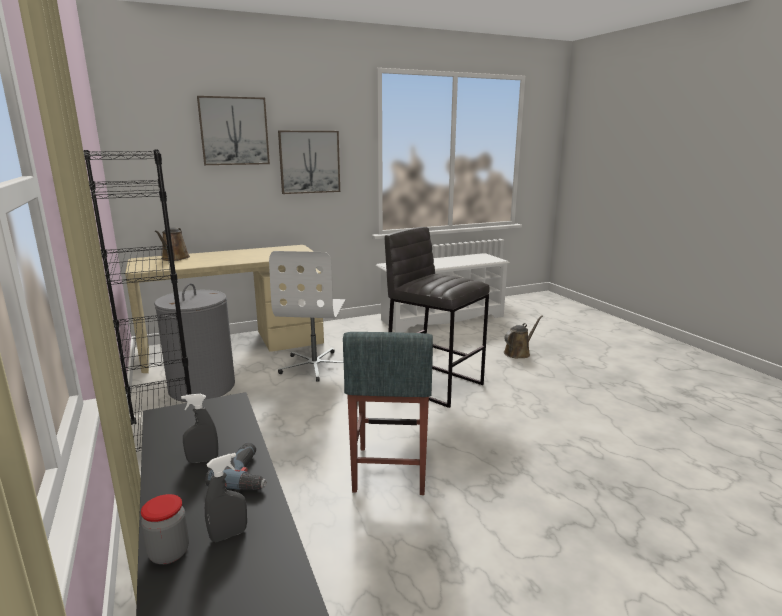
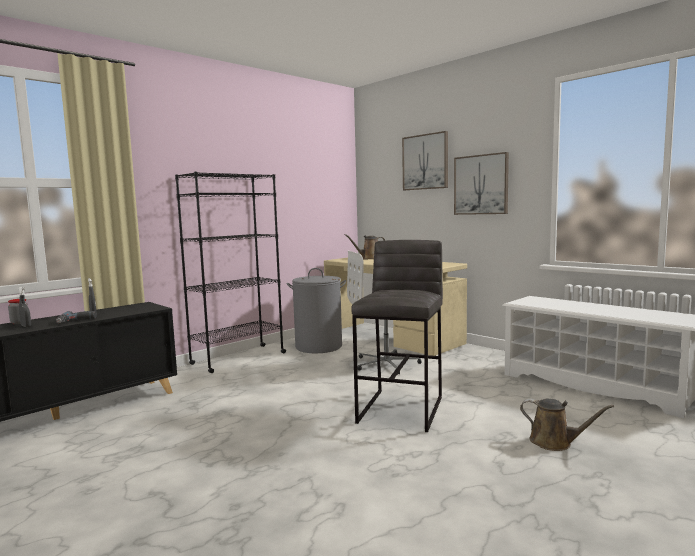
camera: 70 degrees right, 10 degrees down
(390, 470) = (234, 417): grey stool -> none

